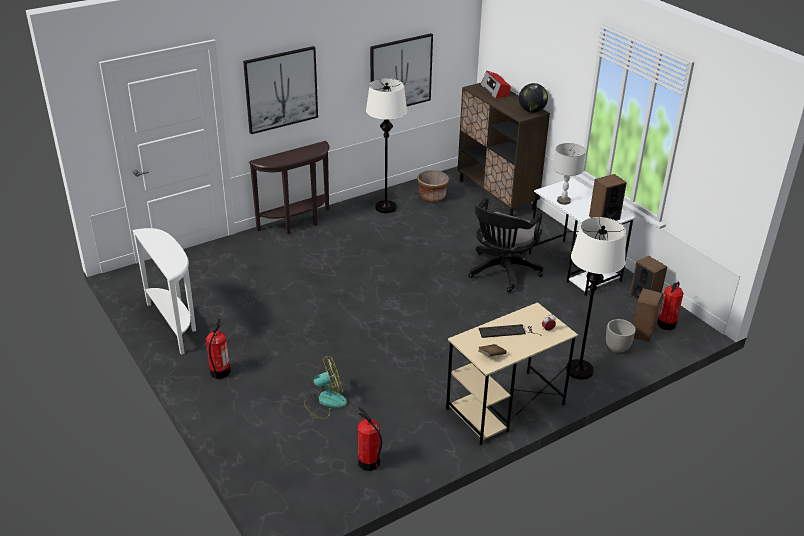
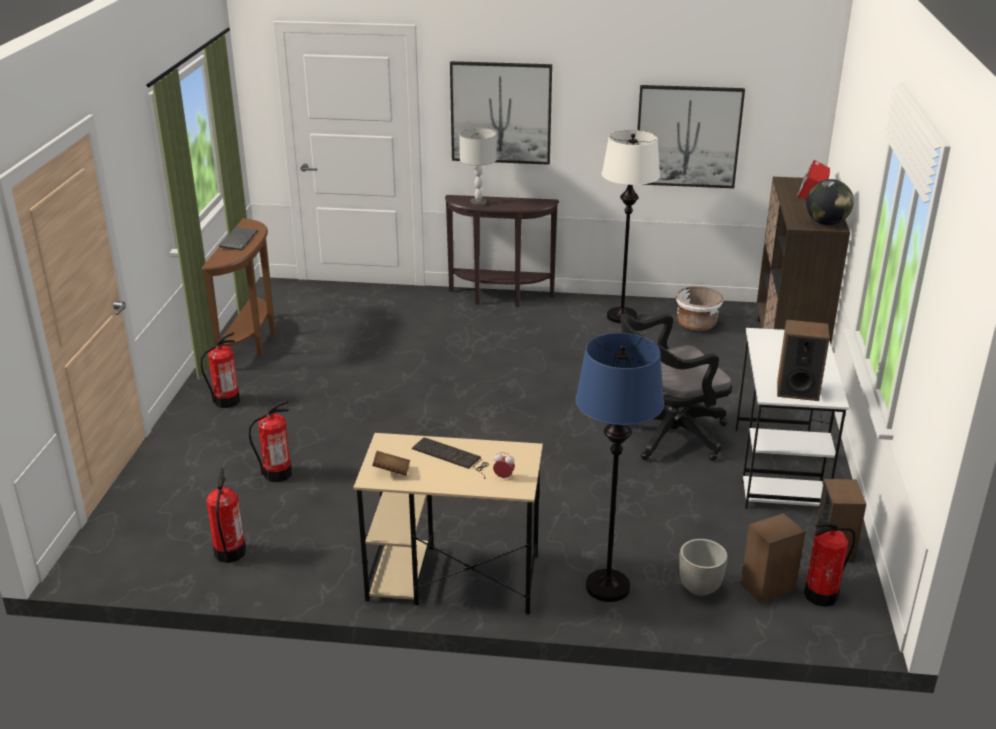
camera: 40 degrees right, 5 degrees down
(159, 248) = (237, 239): none -> keyboard
(175, 324) = (252, 343): white console table -> brown console table
(325, 401) = (277, 474): fan -> fire extinguisher
(432, 196) = (696, 324): brown planter -> white planter
(563, 201) = (768, 352): grey table lamp -> grey table lamp (478, 203)
(579, 370) = (607, 587): white floor lamp -> blue floor lamp

